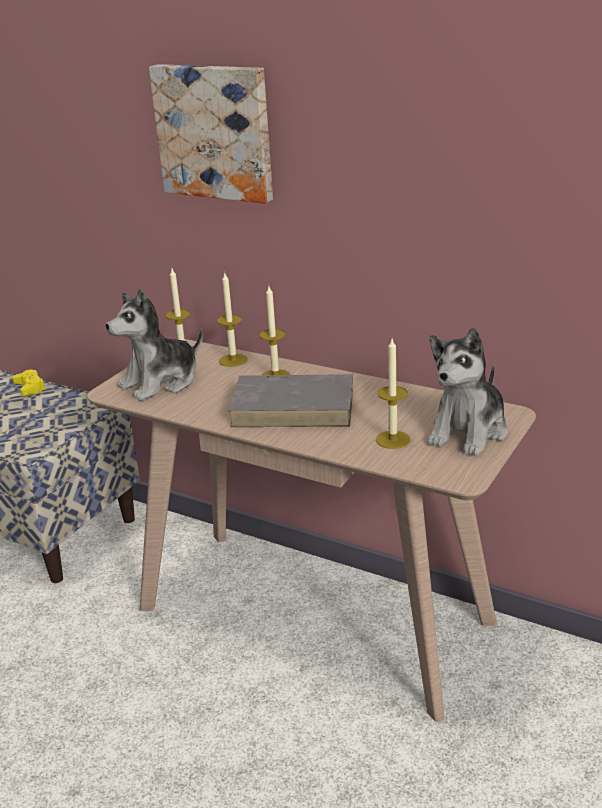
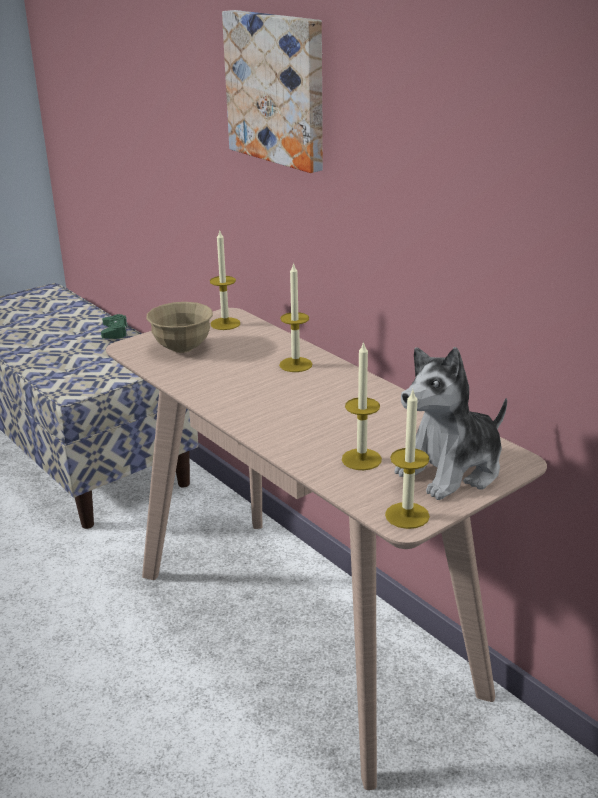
camera: 20 degrees right, 0 degrees up
(30, 387) = (115, 332): yellow game controller -> green game controller
(161, 382) = (182, 348): plush toy -> beige bowl
(233, 360) = (268, 339): candle -> candle (407, 515)
(294, 406) = (289, 400): grey book -> none

